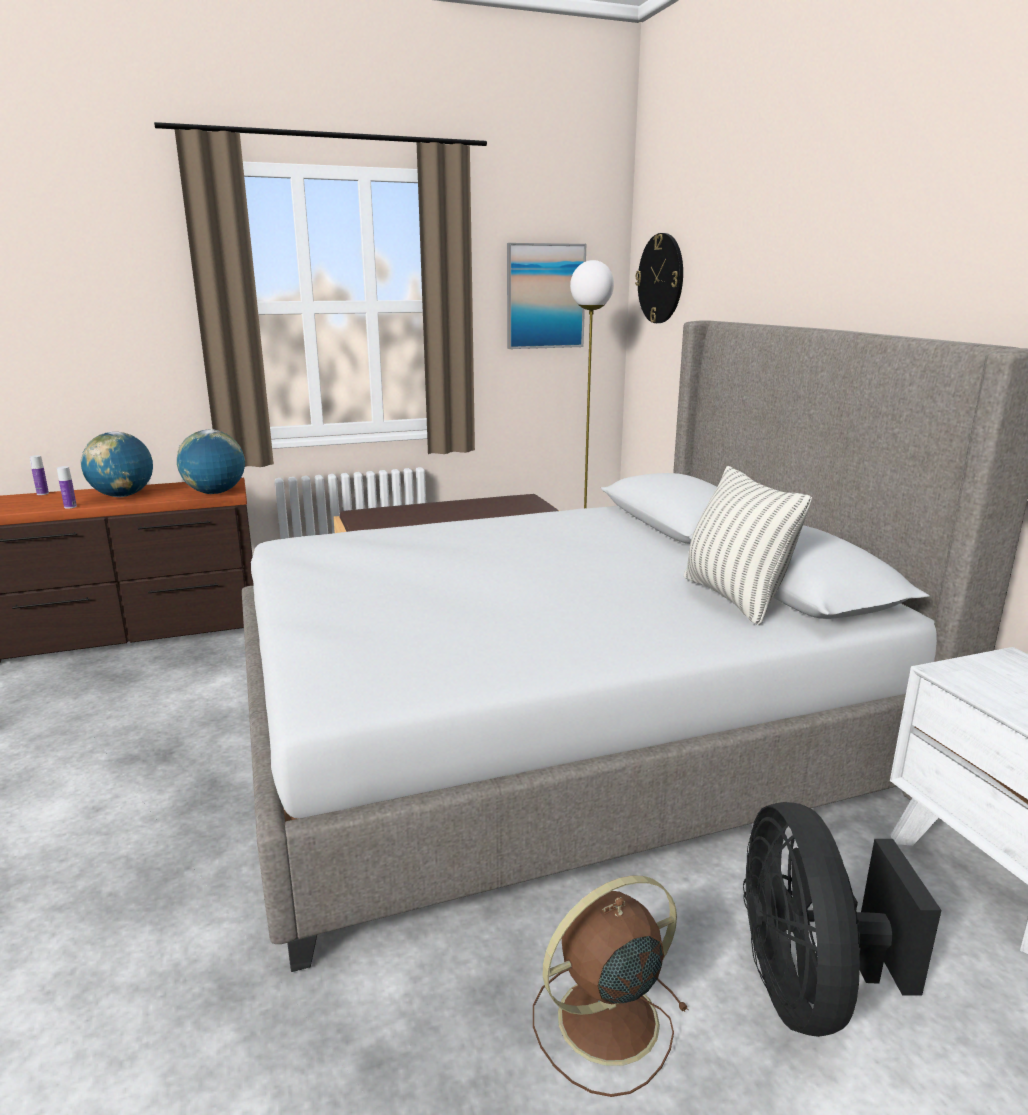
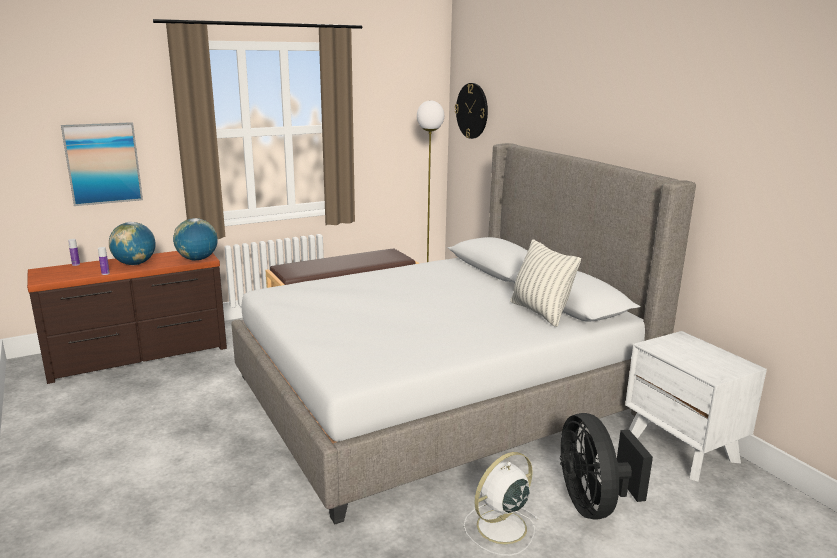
camera: 10 degrees left, 0 degrees up
(545, 296) = (397, 120): picture -> picture (103, 163)
(604, 1021) = (499, 528): brown fan -> white fan

